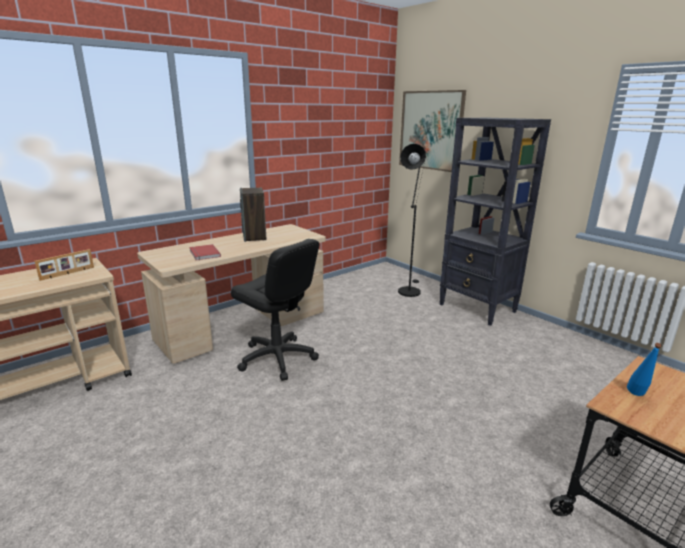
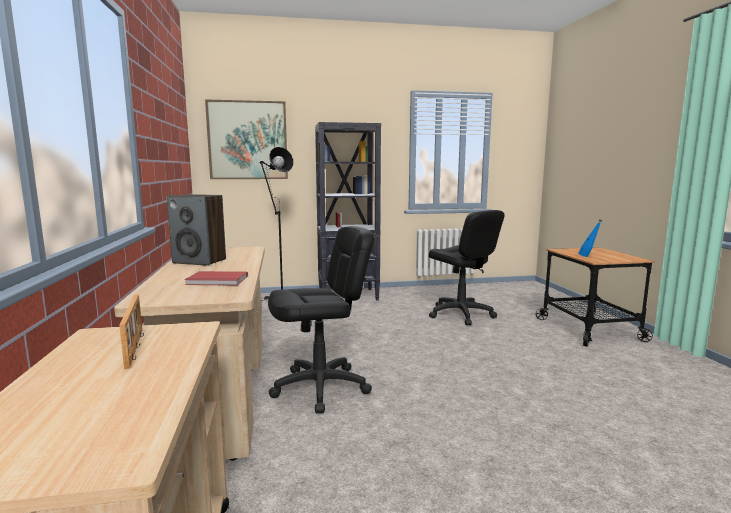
camera: 60 degrees left, 10 degrees down
(525, 383) = (460, 314): none -> black office chair

